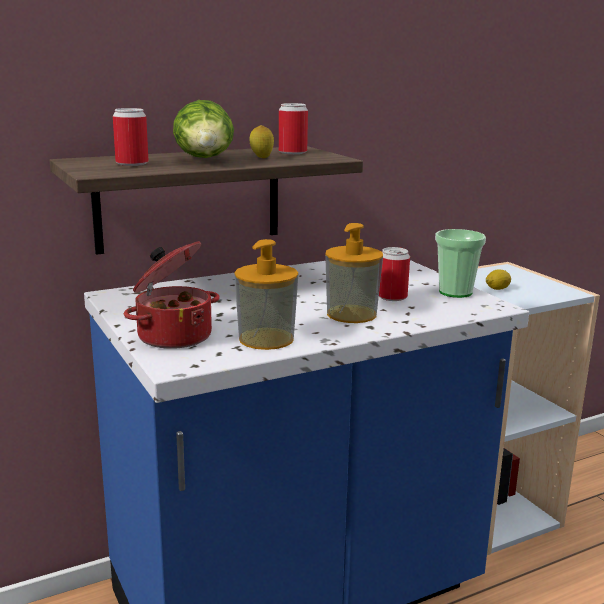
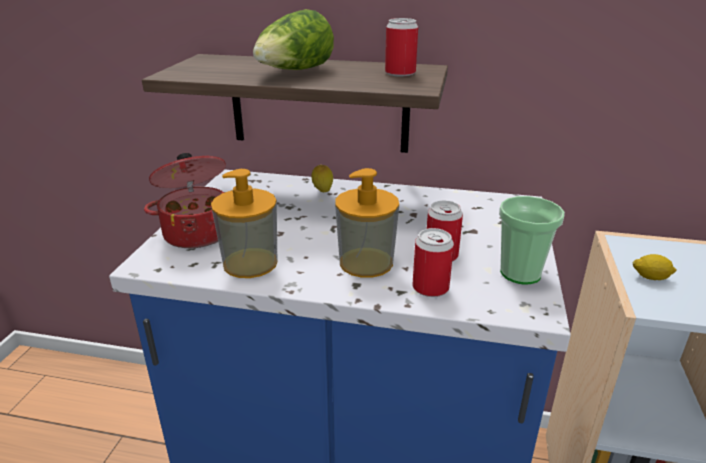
camera: 40 degrees right, 10 degrees up
(132, 163) = (228, 67): can -> can (430, 288)
(261, 158) = (345, 77): lemon -> lemon (322, 191)

